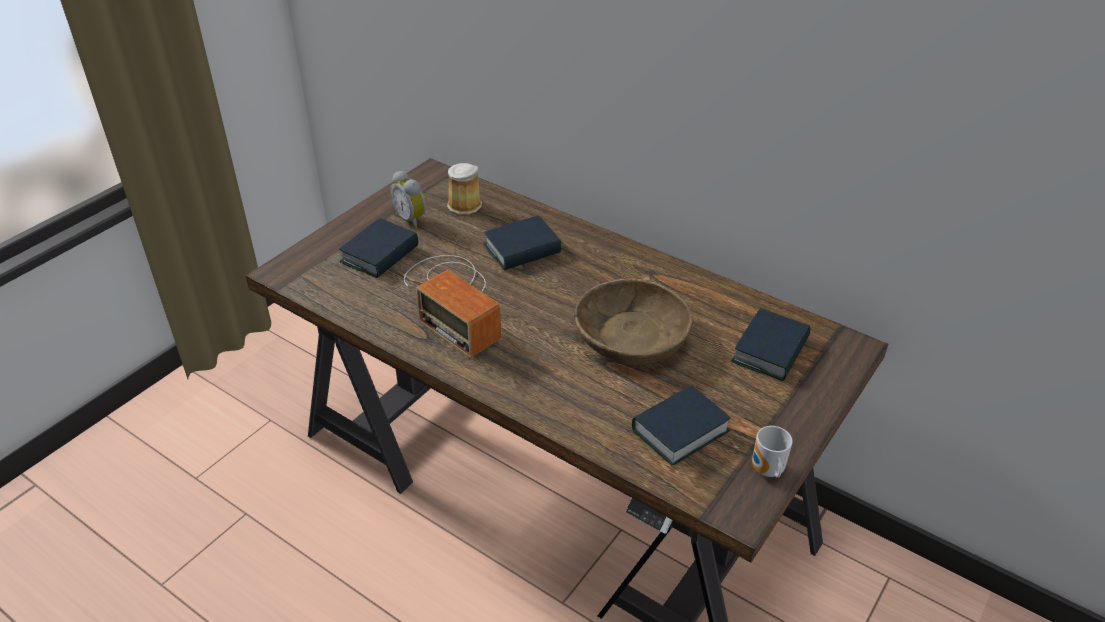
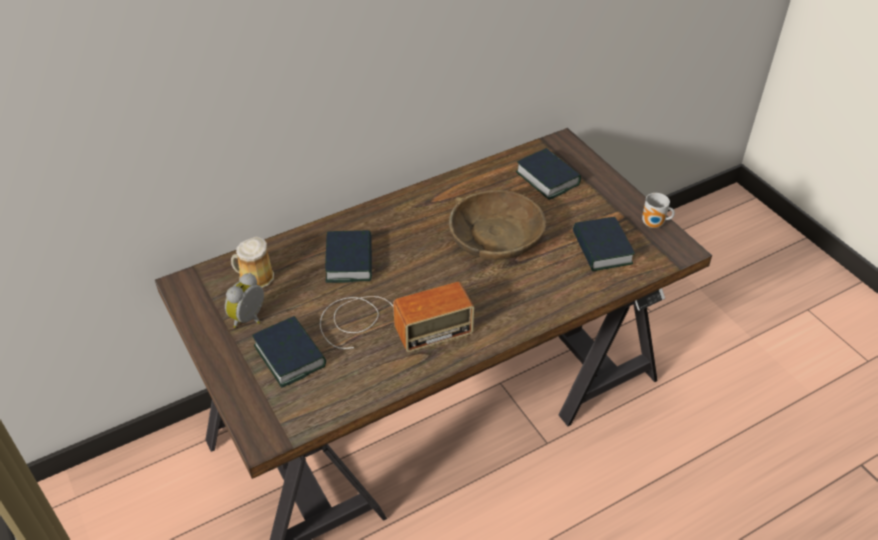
camera: 65 degrees left, 5 degrees up
(412, 219) = (250, 319): alarm clock -> alarm clock turned 135 degrees clockwise

